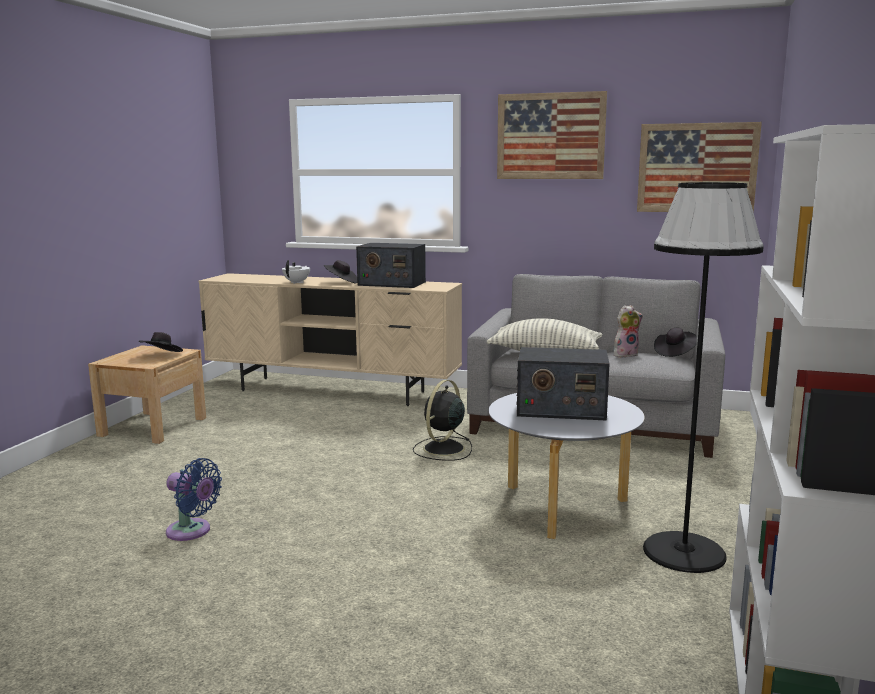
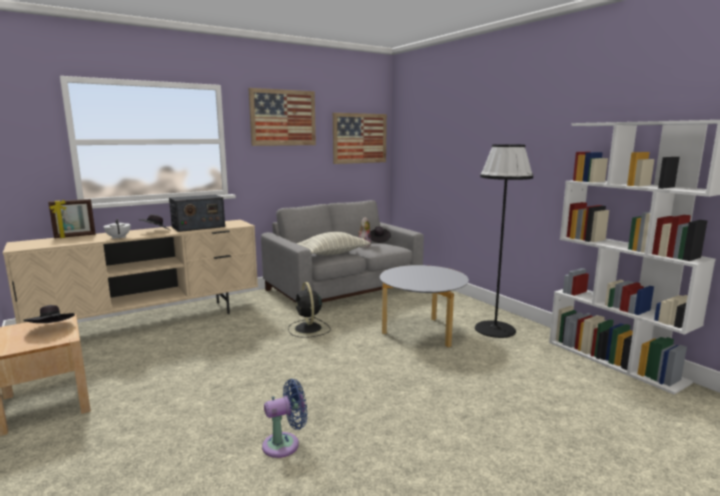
camera: 50 degrees left, 0 degrees up
(277, 276) = (75, 236): none -> picture frame
(560, 409) = (420, 276): radio -> none

